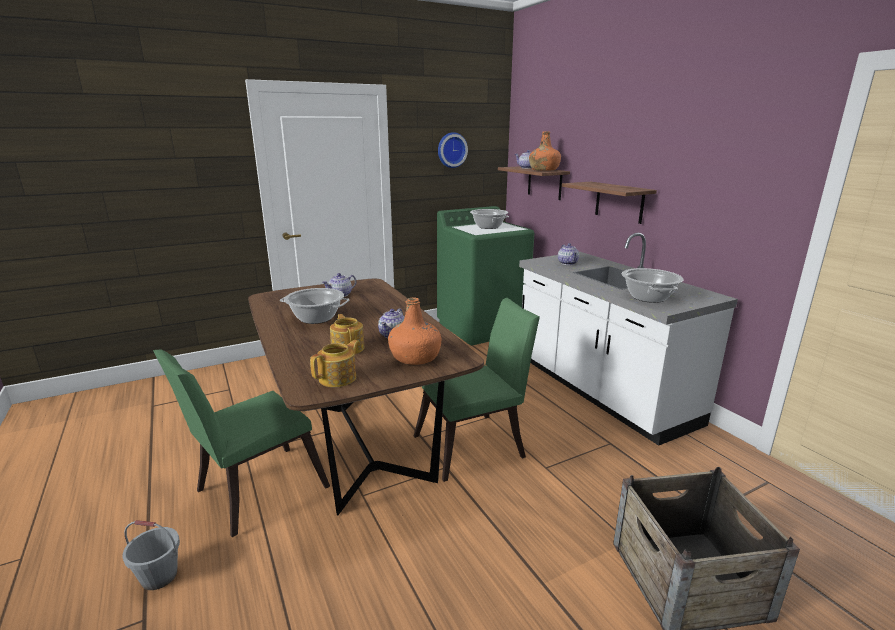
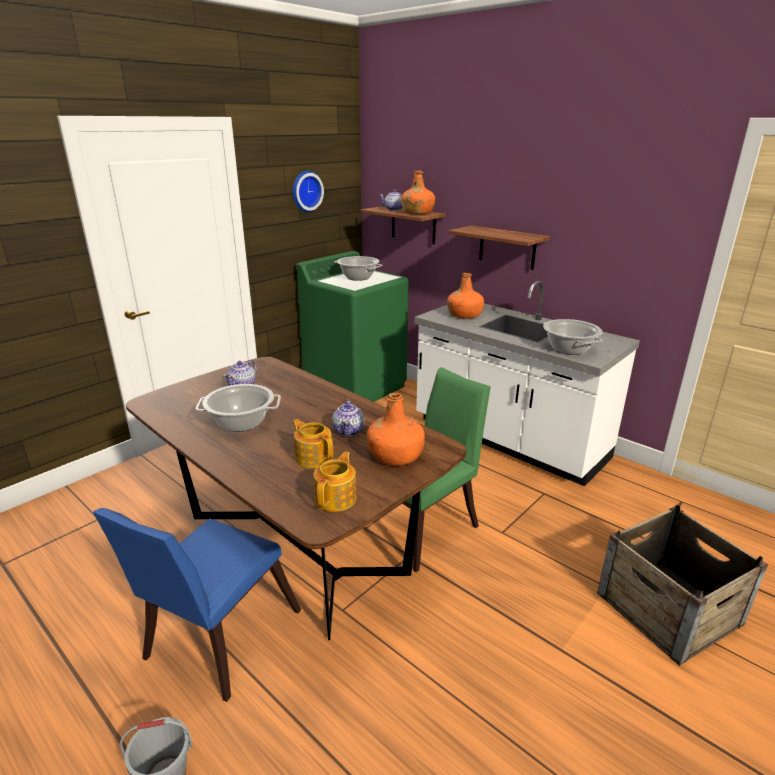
camera: 20 degrees left, 5 degrees up
(254, 492) = (216, 640): green chair -> blue chair
(567, 263) = (464, 315): teapot -> orange bottle

